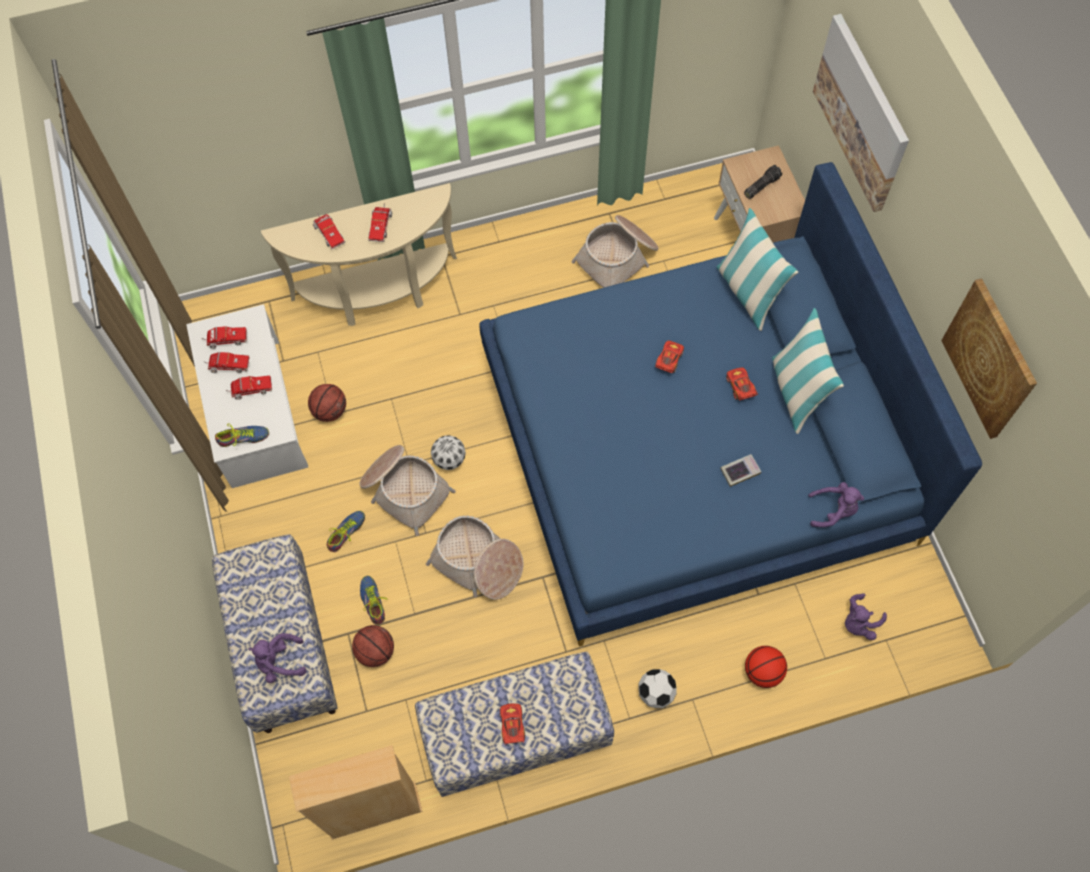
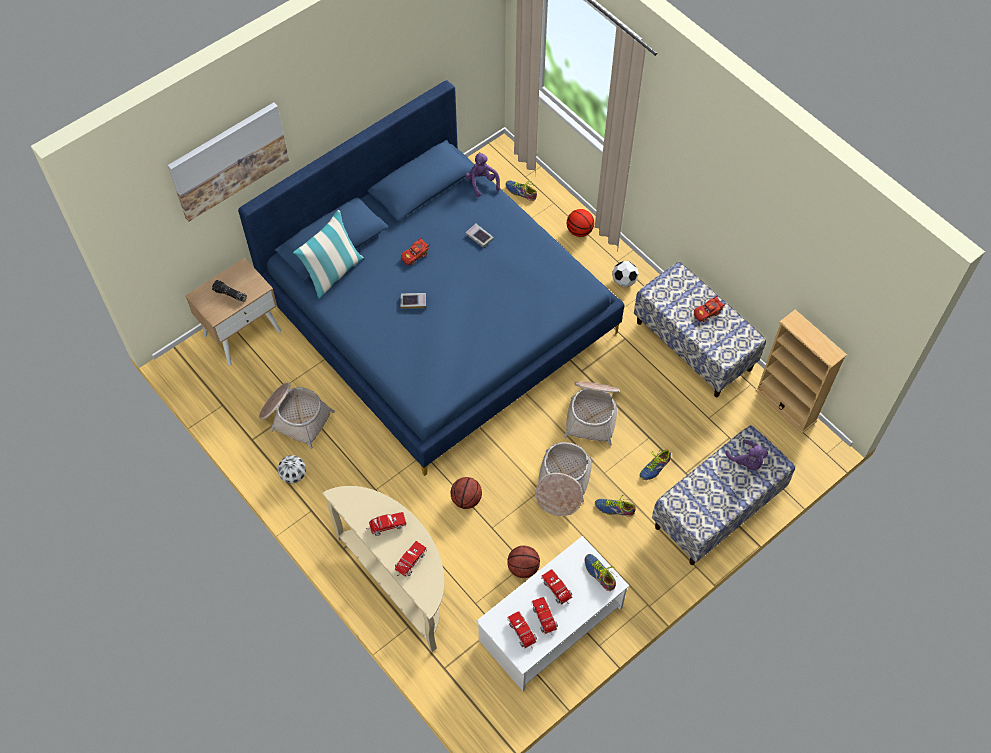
camera: 115 degrees left, 5 degrees down
(375, 651) = (687, 450): basketball -> basketball (466, 499)
(449, 459) = (523, 465): football -> football (293, 476)
(668, 361) = (413, 302): red toy car -> book
(797, 392) = (403, 224): pillow -> none
(859, 622) = (521, 192): purple plush toy -> shoe
(989, 359) = (403, 55): picture -> none

